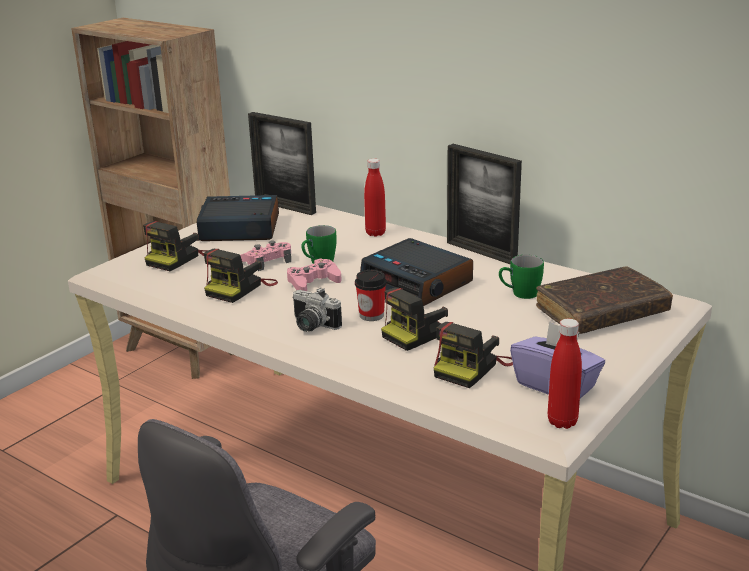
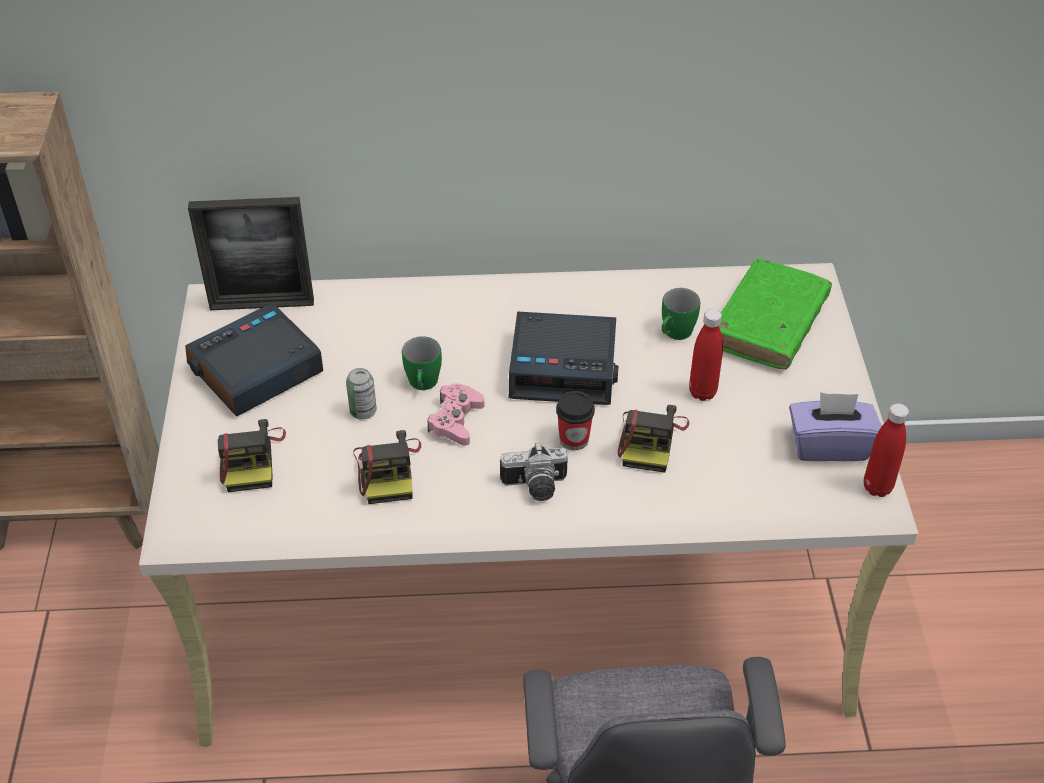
camera: 40 degrees left, 20 degrees up
(267, 261) = (363, 411): pink game controller -> can
(375, 233) = (426, 304): red bottle -> red bottle (702, 392)
(472, 367) = (741, 461): camera -> none
(481, 252) = (570, 285): picture frame -> none
(601, 312) = (768, 324): brown book -> green book

